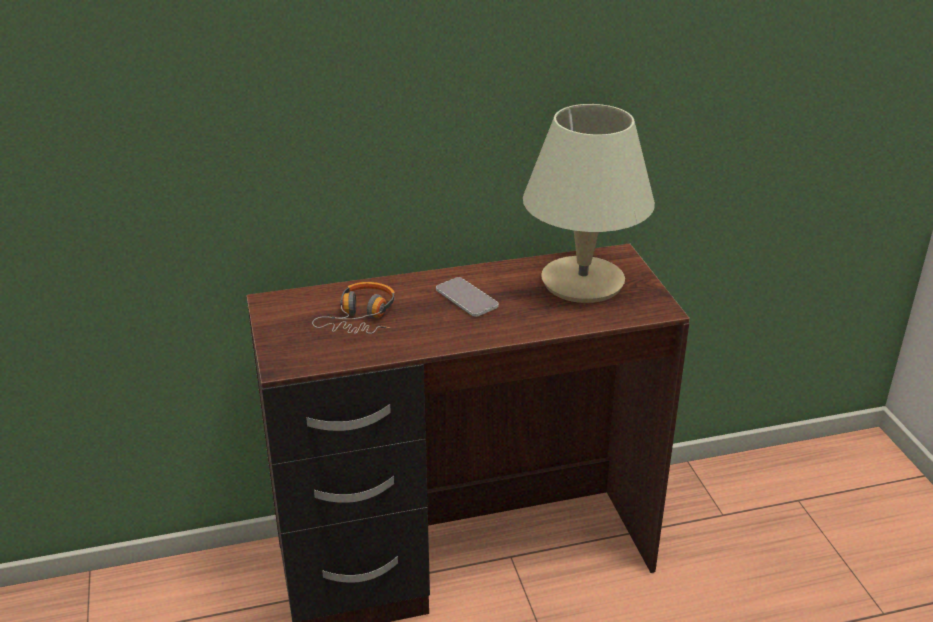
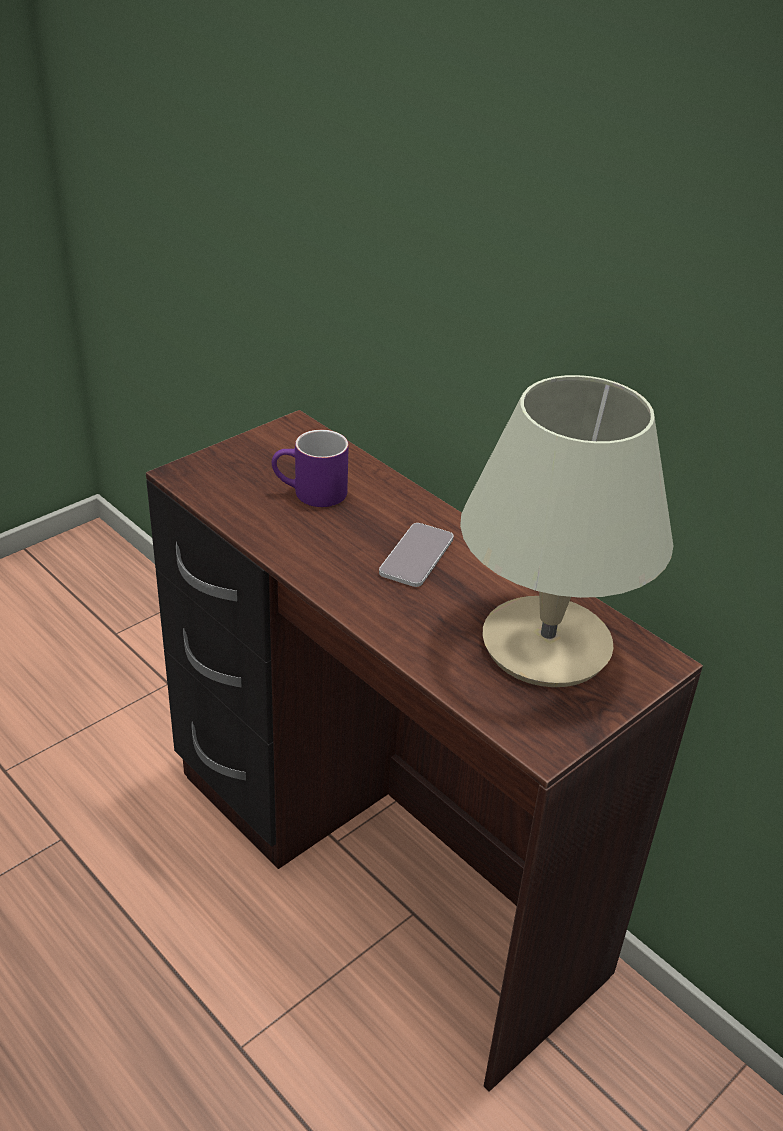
camera: 60 degrees right, 5 degrees up
(361, 318) = (310, 494): headphones -> purple mug

